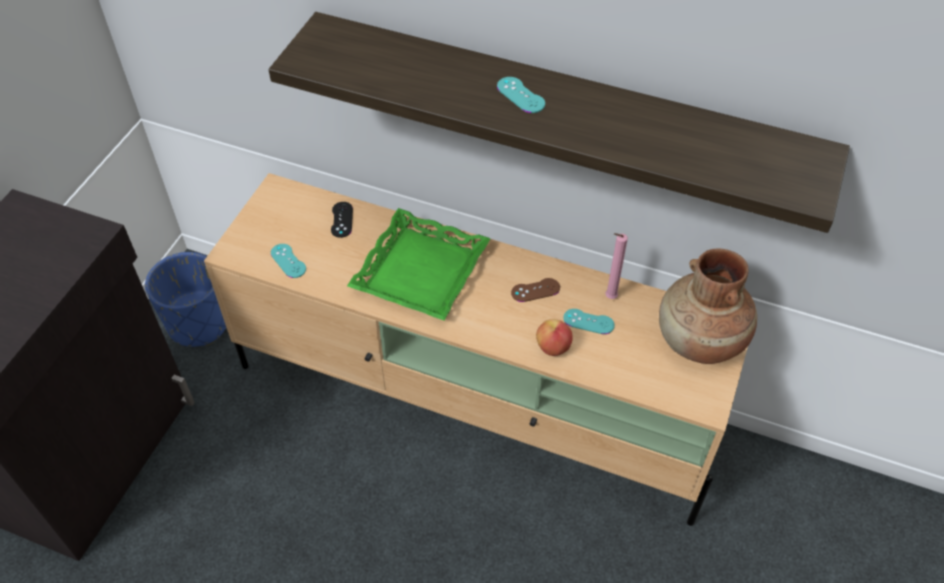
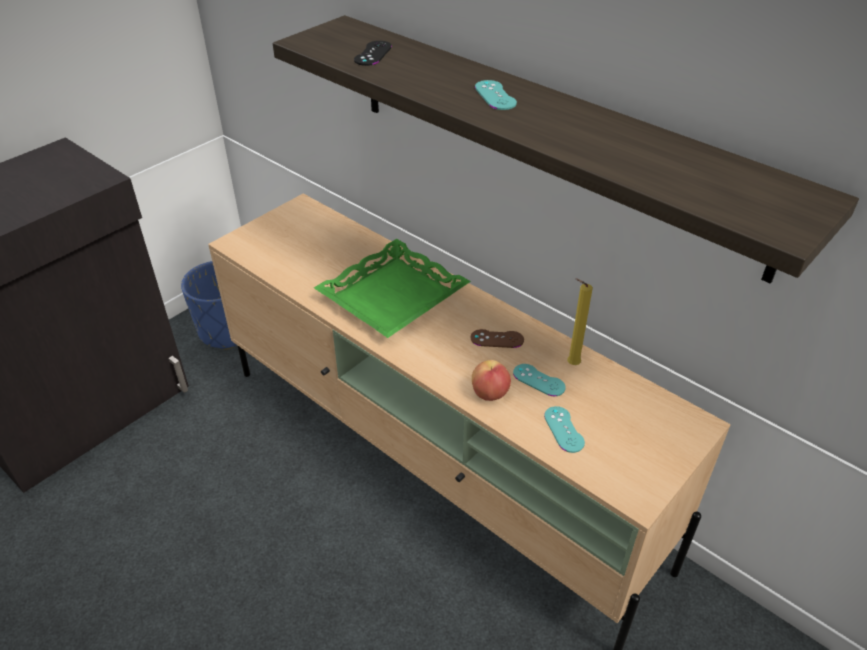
camera: 20 degrees right, 10 degrees down
(288, 261) = (278, 260): turquoise game controller -> turquoise game controller (564, 429)
(342, 219) = (344, 240): black game controller -> black game controller (373, 53)
(609, 298) = (571, 364): pink candle -> yellow candle
(699, 341) = (654, 430): brown vase -> none

